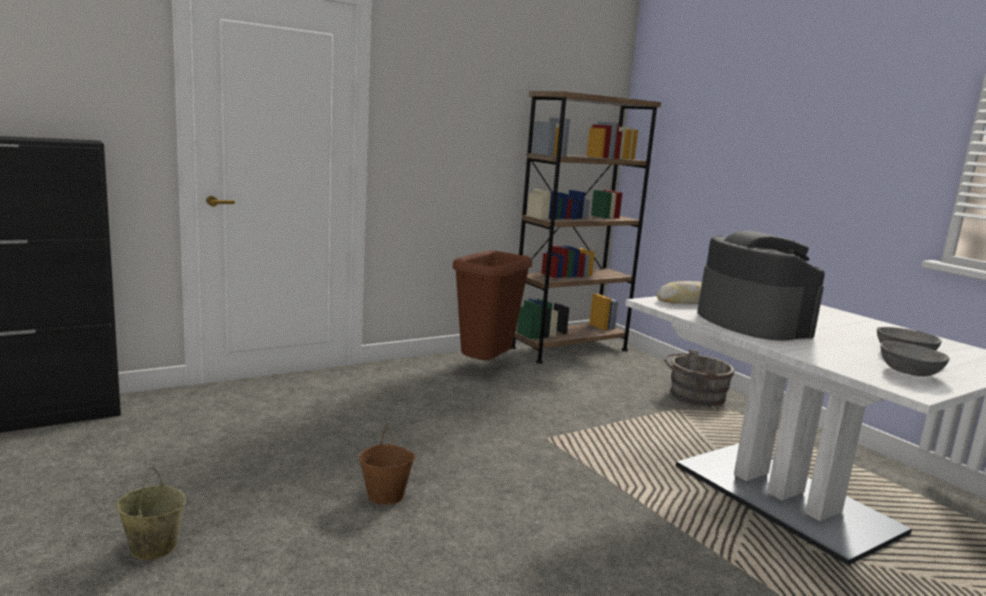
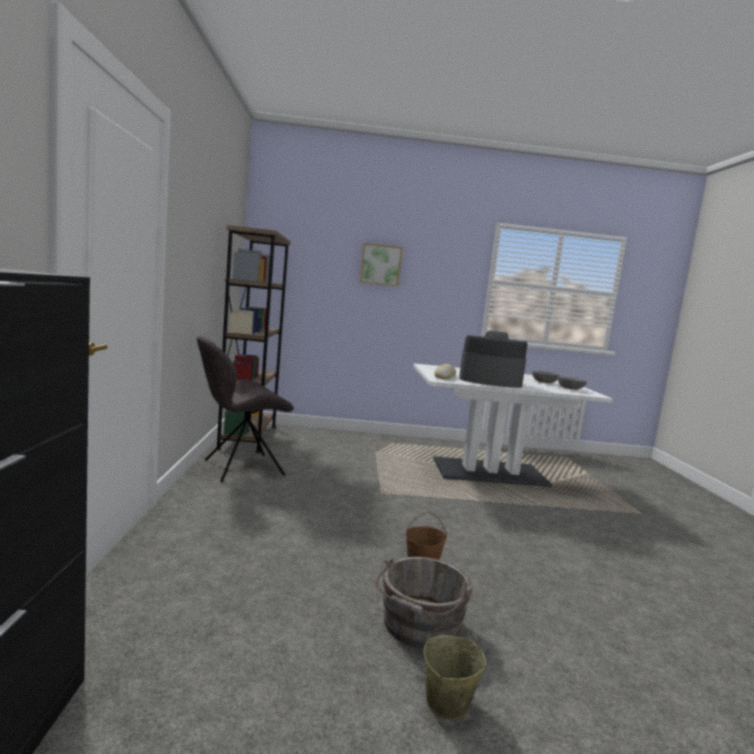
camera: 60 degrees left, 5 degrees down
(485, 367) = (240, 468): brown trash can -> grey chair
(694, 395) = (362, 441): grey bucket -> grey bucket (419, 626)
(775, 126) = (380, 264): none -> picture

